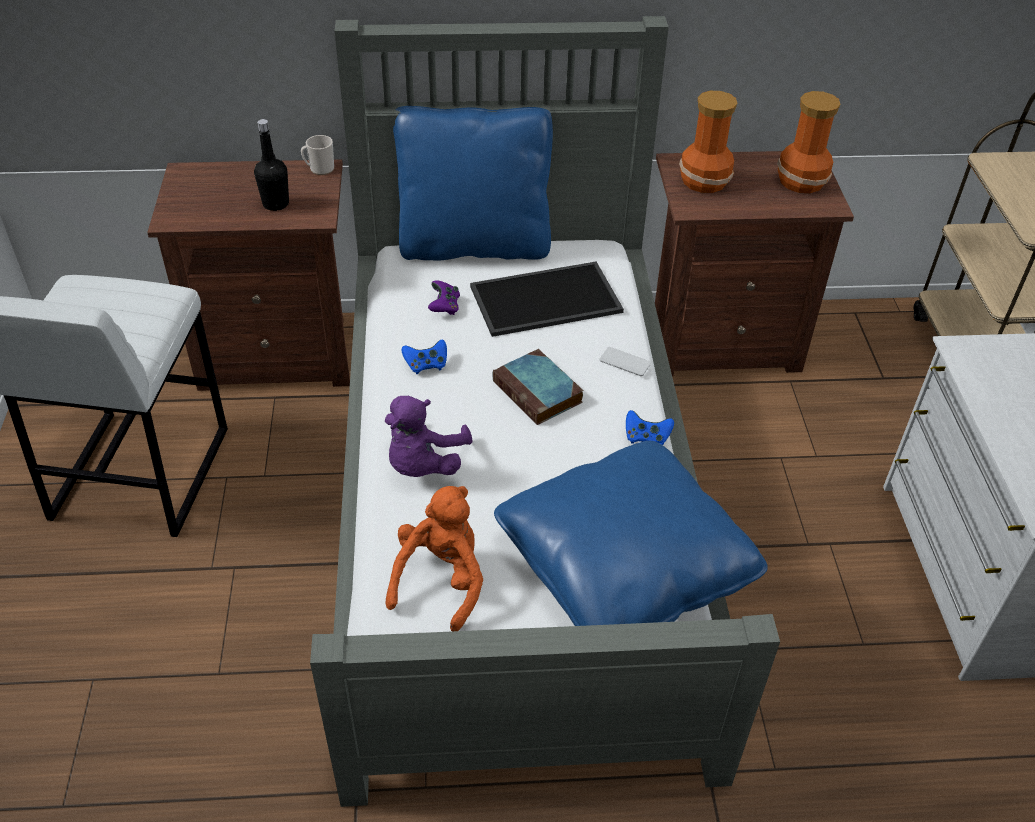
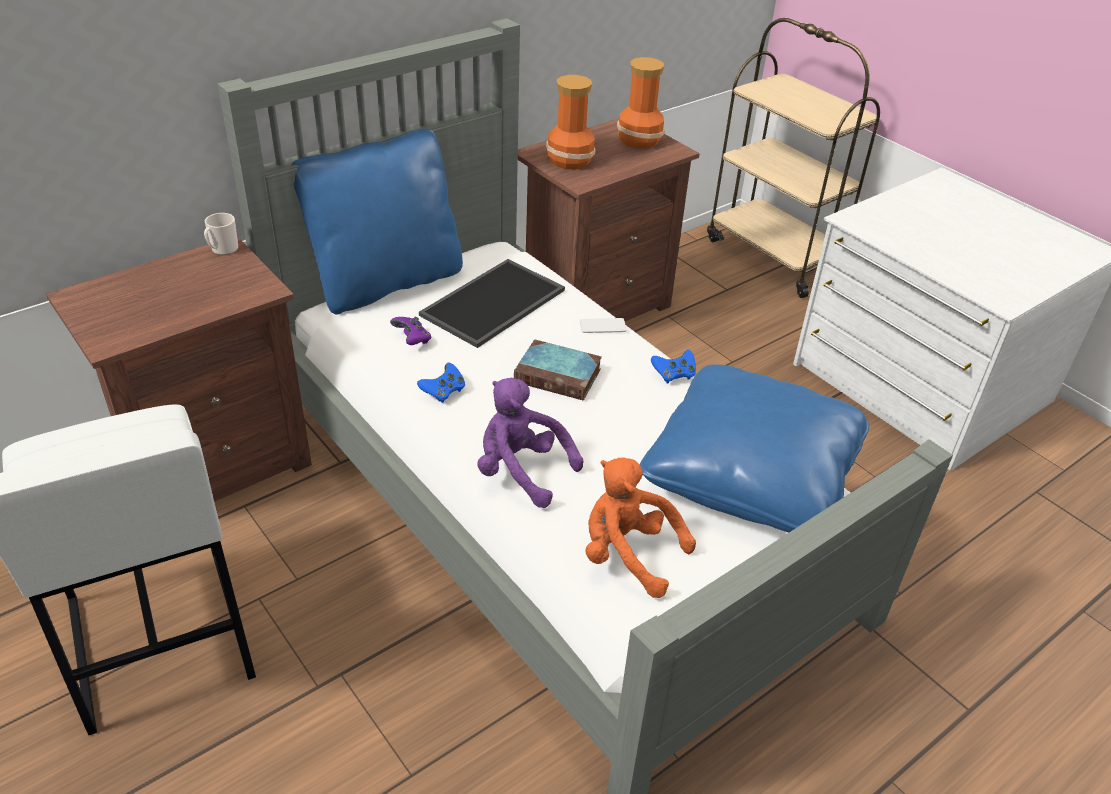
camera: 35 degrees left, 5 degrees down
(276, 204) = (209, 292): black bottle -> none
(423, 464) = (521, 471): purple plush toy -> purple plush toy turned 135 degrees clockwise
(441, 580) = (628, 555): orange plush toy -> orange plush toy turned 45 degrees counterclockwise

